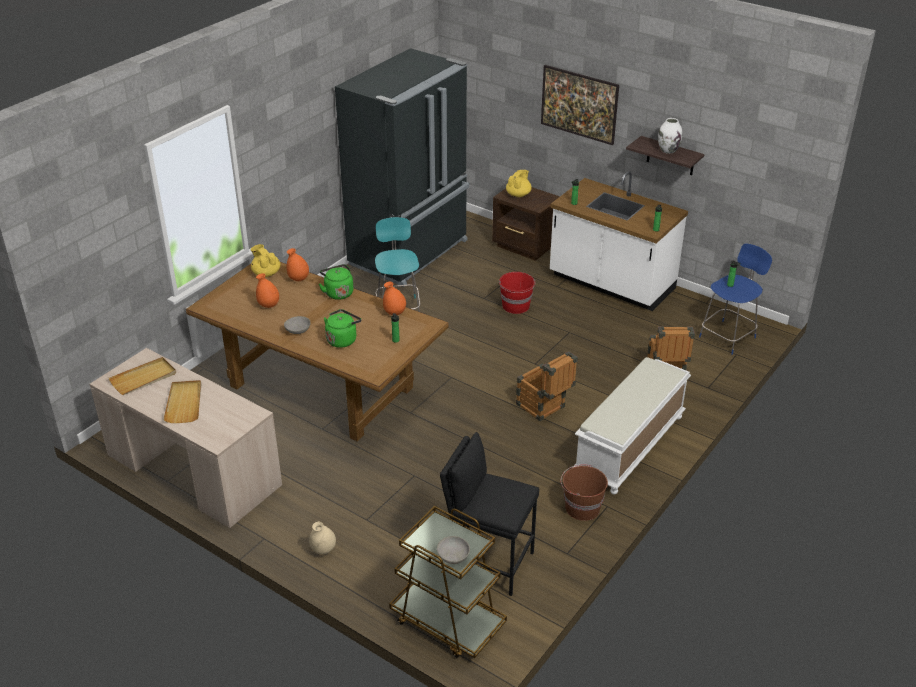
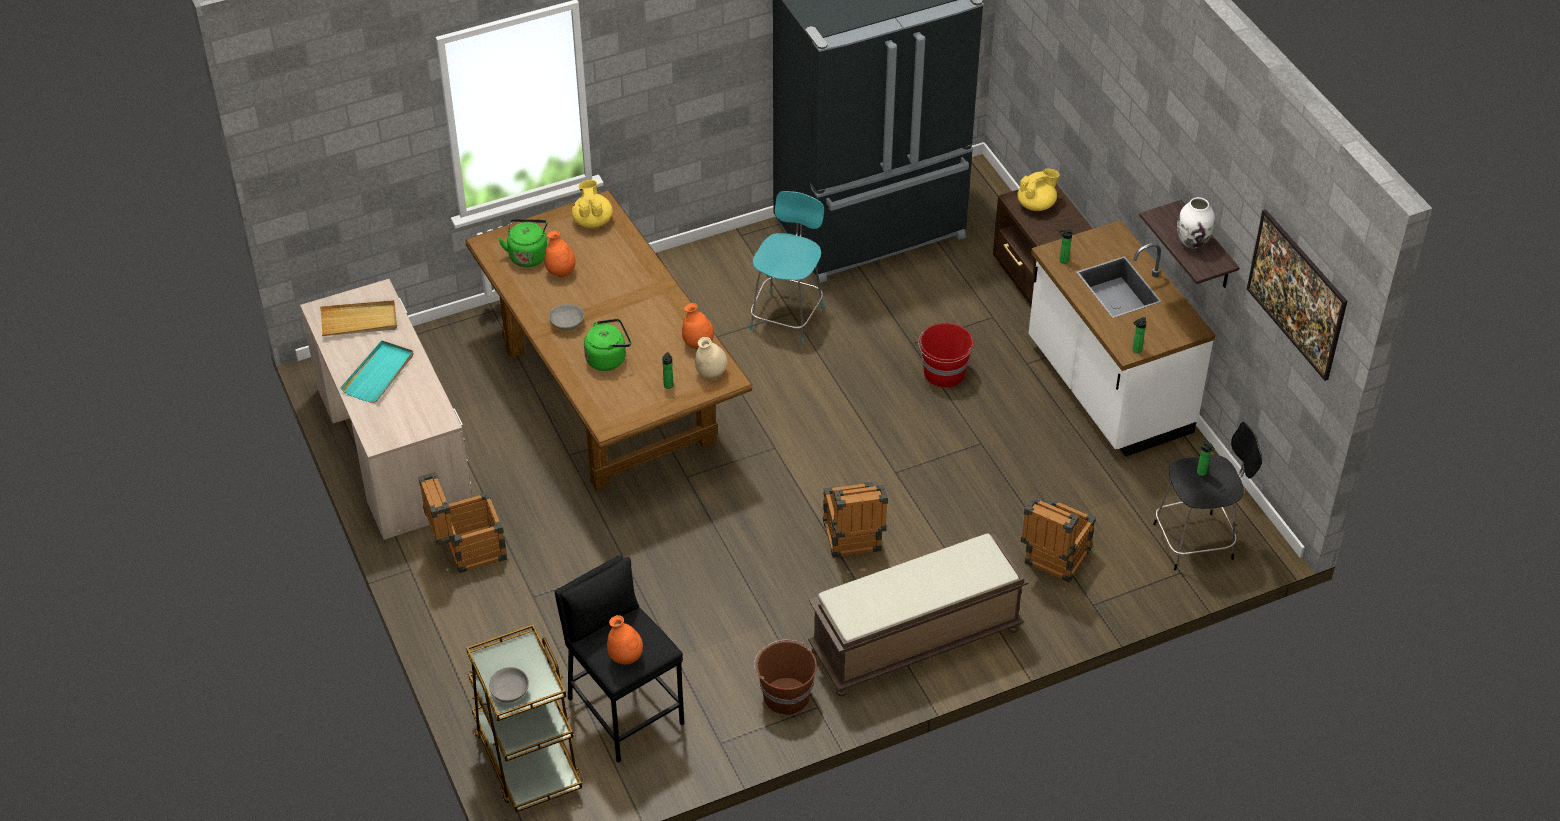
camera: 30 degrees right, 10 degrees up
(184, 403) = (379, 374): beige tray -> turquoise tray
(297, 510) = (467, 550): none -> crate
(298, 279) = (623, 245): orange vase -> orange vase (625, 657)
(323, 550) = (461, 612): beige vase -> beige vase (711, 373)
(338, 292) = (654, 285): green kettle -> green kettle (528, 255)
(578, 119) = (1123, 135): picture -> picture (1292, 313)
(630, 446) = (914, 642): white bench -> brown bench
(728, 336) = (1196, 541): blue stool -> black stool

